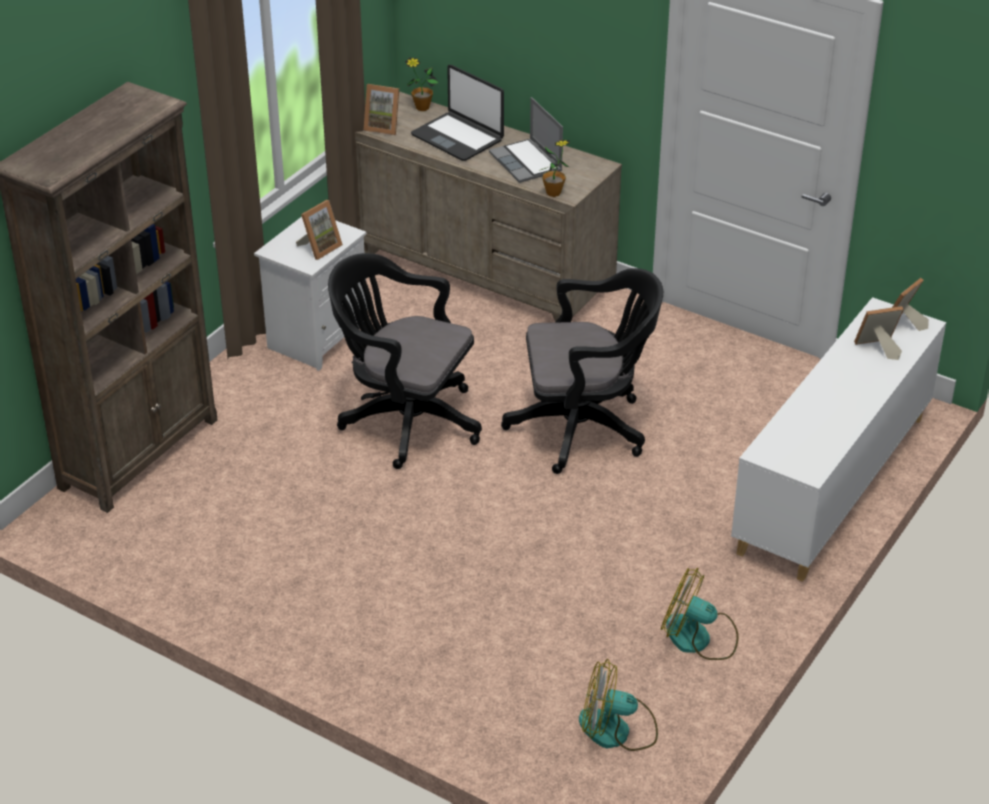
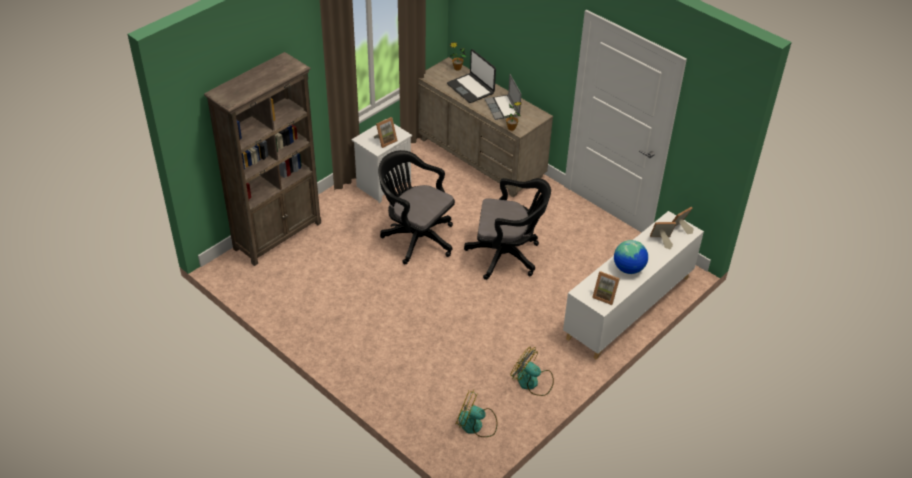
camera: 10 degrees right, 5 degrees up
(383, 127) = (434, 77): picture frame -> picture frame (605, 296)
(836, 402) = (628, 269): none -> globe

